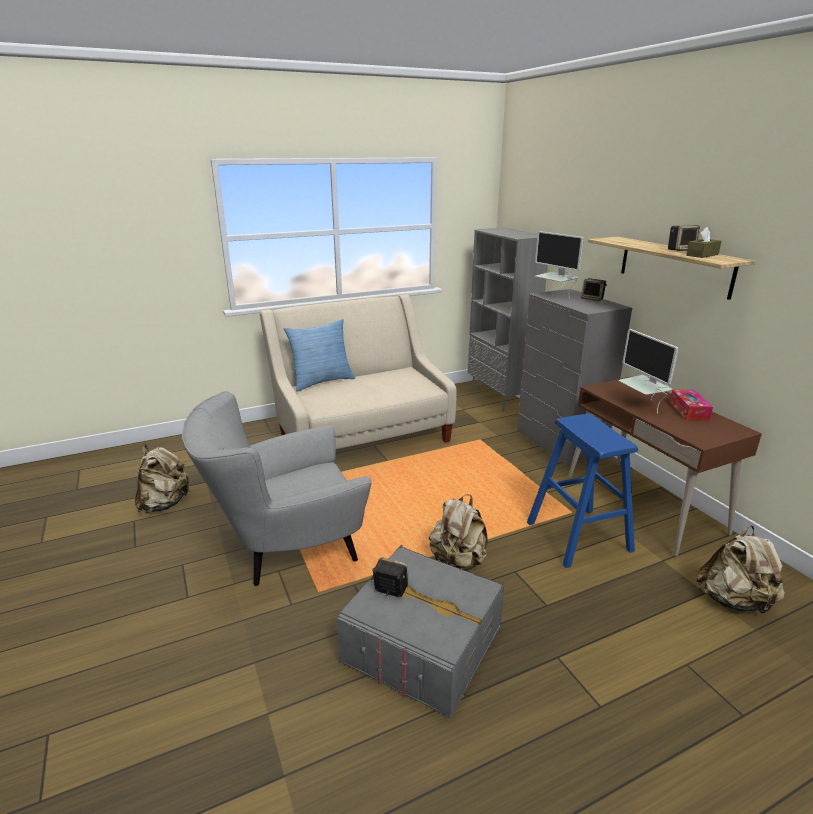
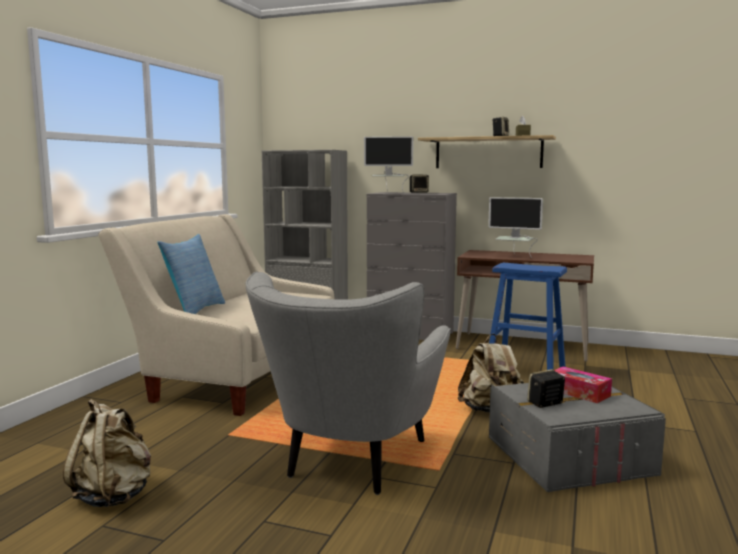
camera: 45 degrees left, 15 degrees down
(688, 411) = (541, 254): tissue box -> tissue box (578, 392)
(734, 601) = (645, 367): beige backpack -> none

